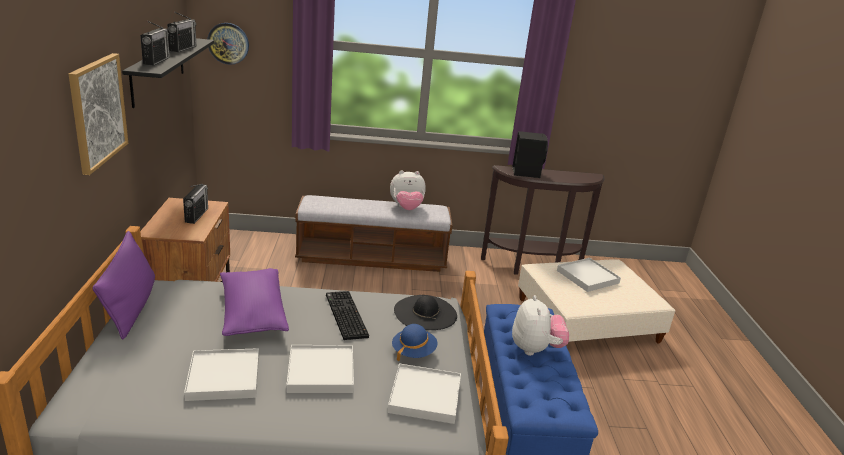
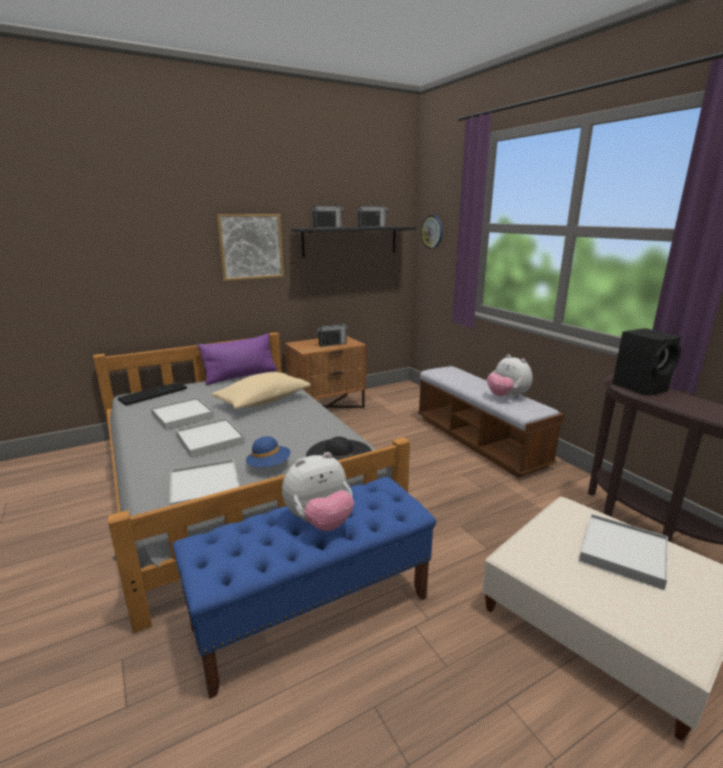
camera: 65 degrees right, 5 degrees down
(252, 314) = (263, 401): purple pillow -> beige pillow
(344, 315) = (295, 427): keyboard -> keyboard (153, 394)

